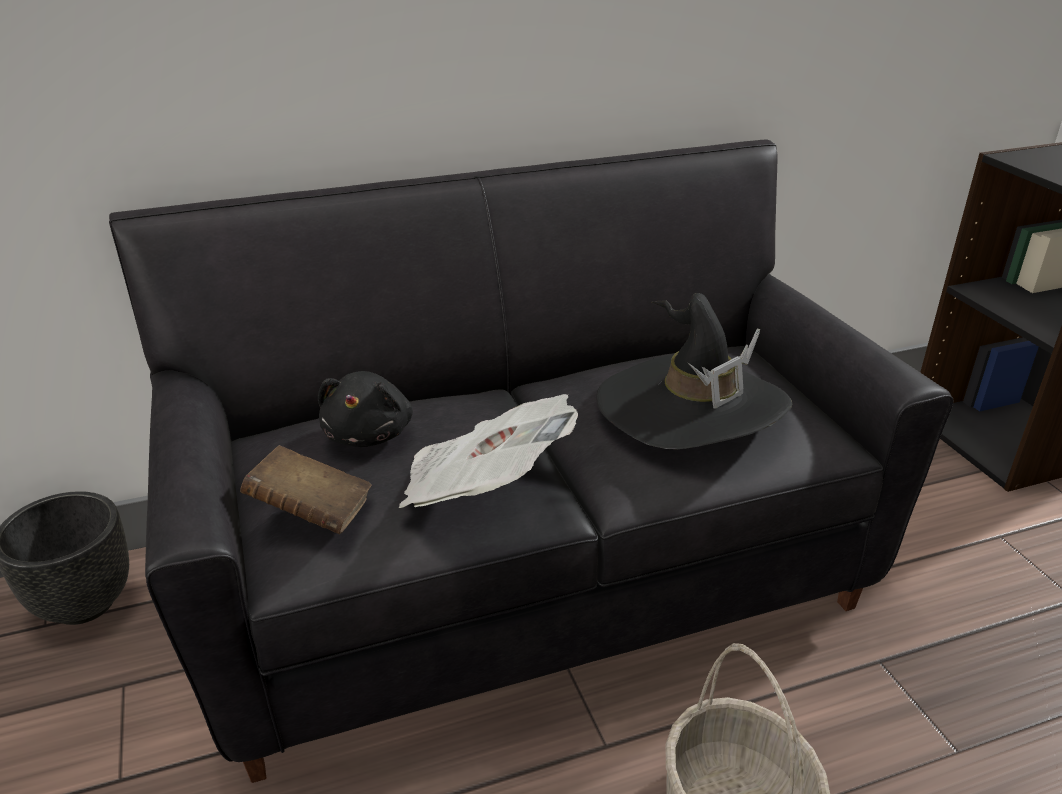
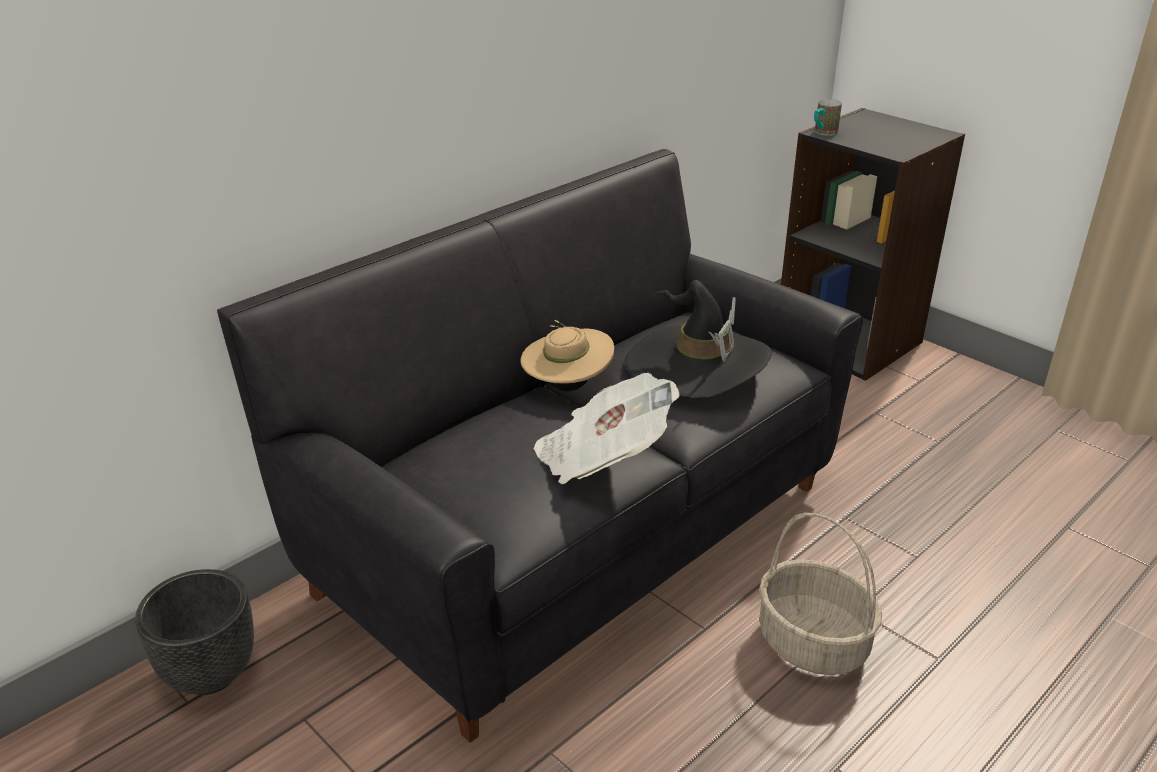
camera: 25 degrees left, 0 degrees up
(311, 512) = (494, 507): brown book -> none
(369, 434) = (484, 442): black plush toy -> none
(523, 394) = (567, 386): none -> beige hat
(1013, 157) = (823, 133): none -> mug

